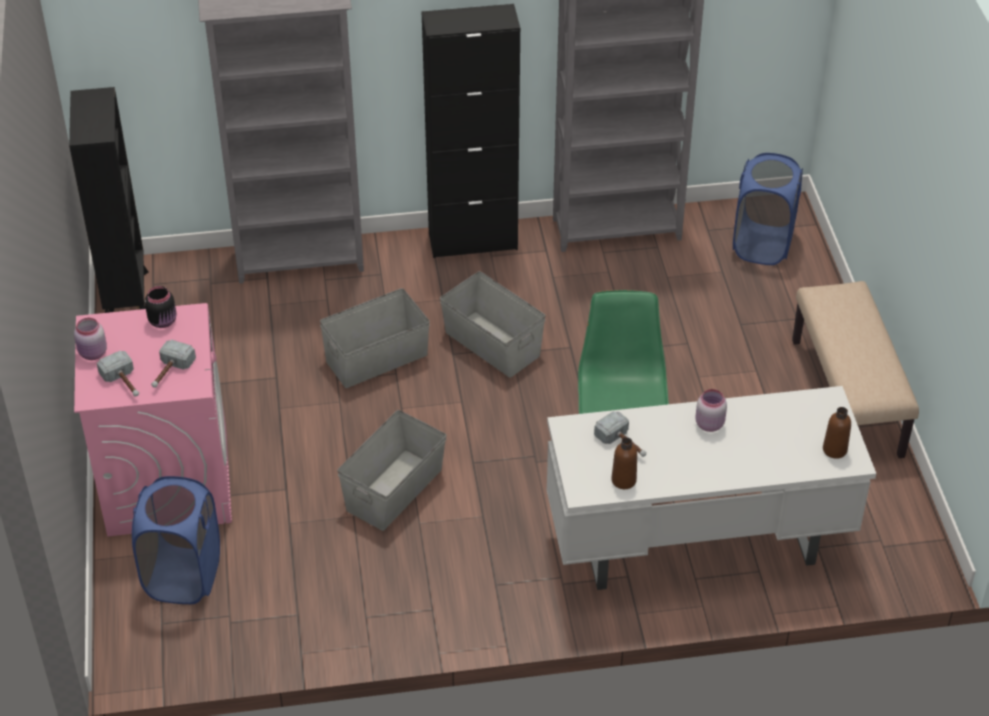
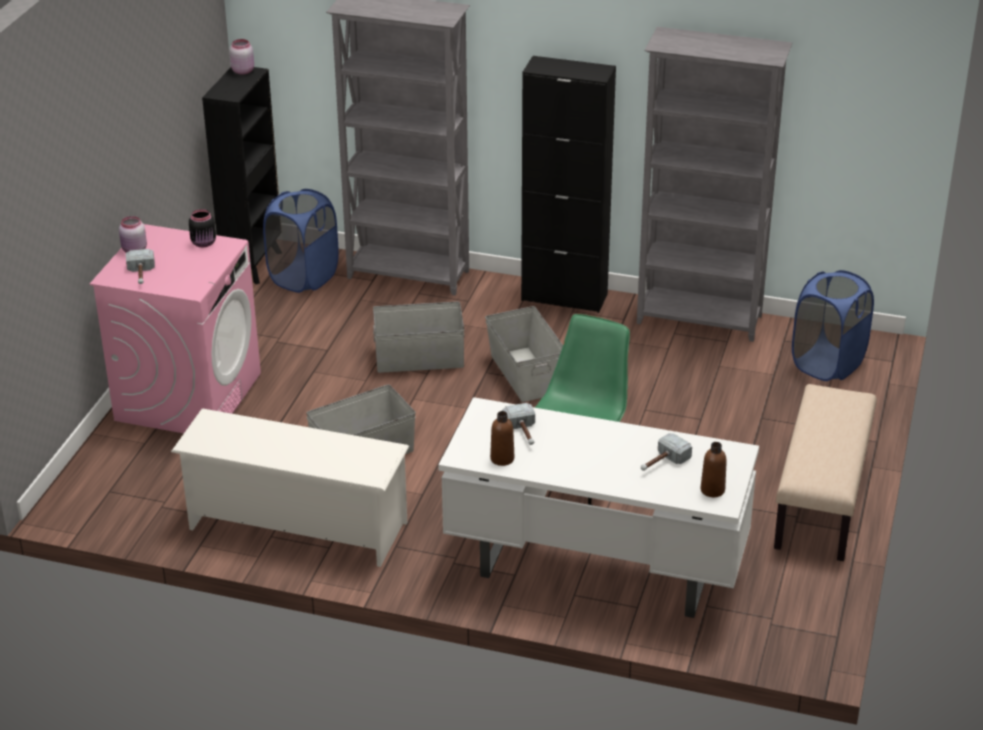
camera: 25 degrees right, 10 degrees down
(169, 372) = (180, 277): hammer -> hammer (662, 463)
(183, 576) = (150, 464): blue laundry basket -> blue laundry basket (303, 277)
(383, 596) = (296, 526): none -> white shoe rack
(709, 423) = (611, 439): pink jar -> pink jar (243, 71)

